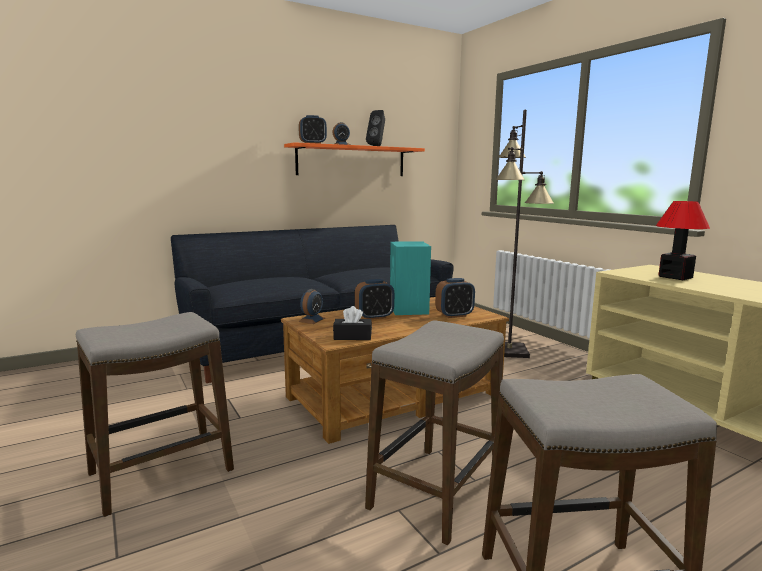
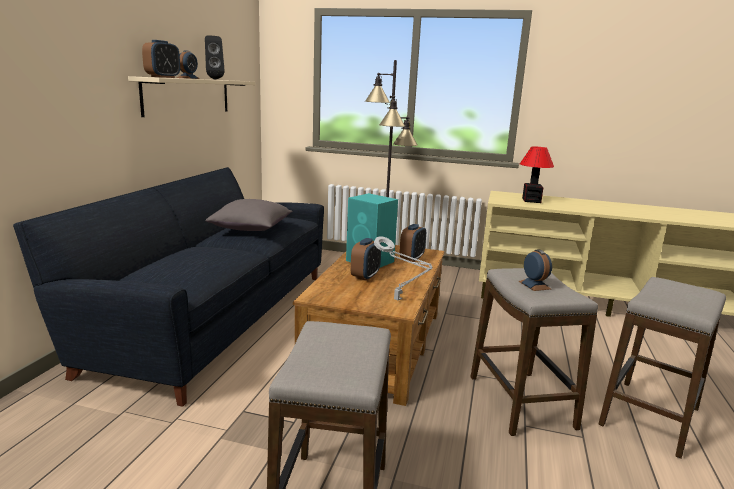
camera: 45 degrees left, 5 degrees up
(312, 320) = (326, 294): alarm clock -> alarm clock (534, 285)
(352, 161) = (188, 96): orange shelf -> beige shelf
(352, 337) = (399, 300): black tissue box -> grey table lamp
(358, 272) = (252, 229): none -> grey pillow

